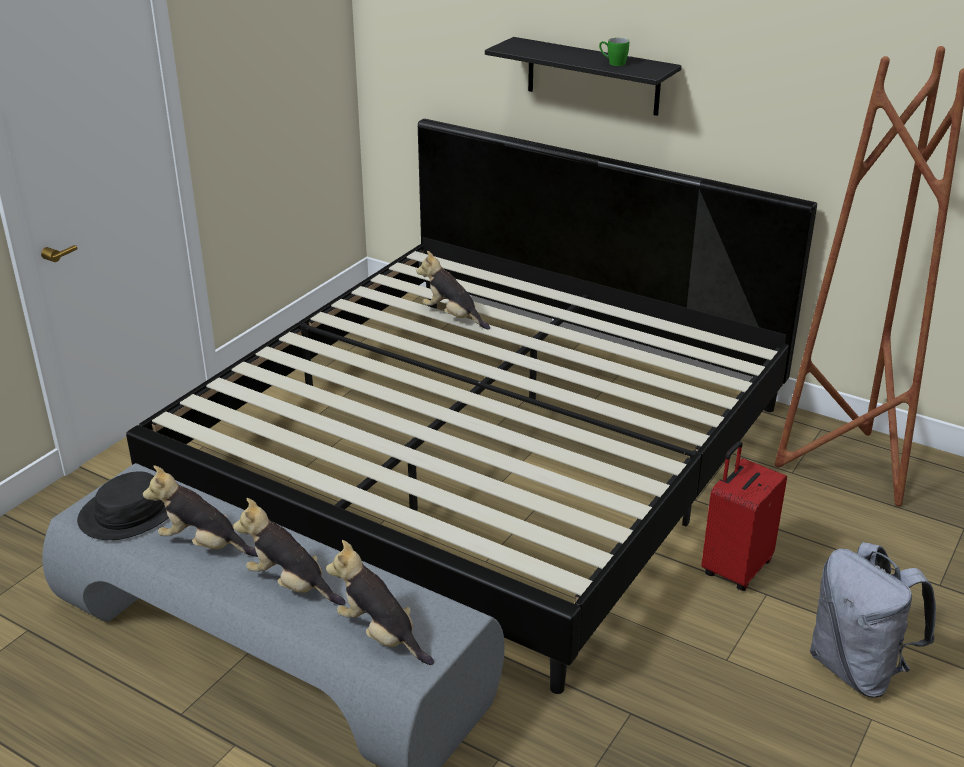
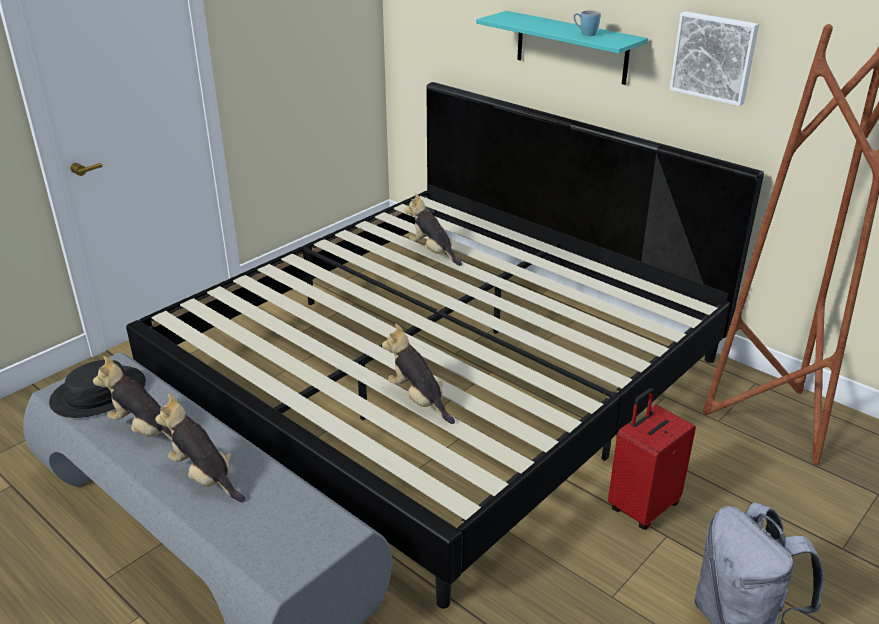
camera: 10 degrees right, 0 degrees up
(381, 635) = (265, 536): plush toy -> plush toy (418, 400)
(593, 76) = (571, 47): black shelf -> turquoise shelf
(613, 63) = (585, 34): green mug -> blue mug
(756, 84) = (714, 57): none -> picture

